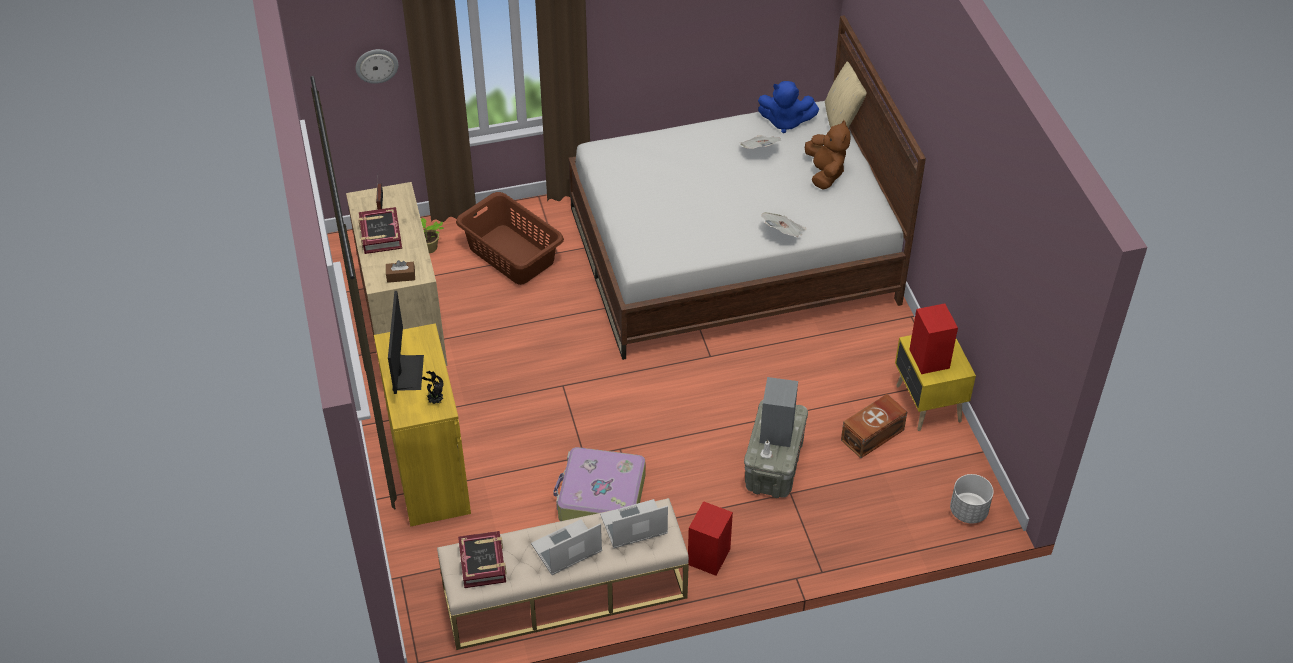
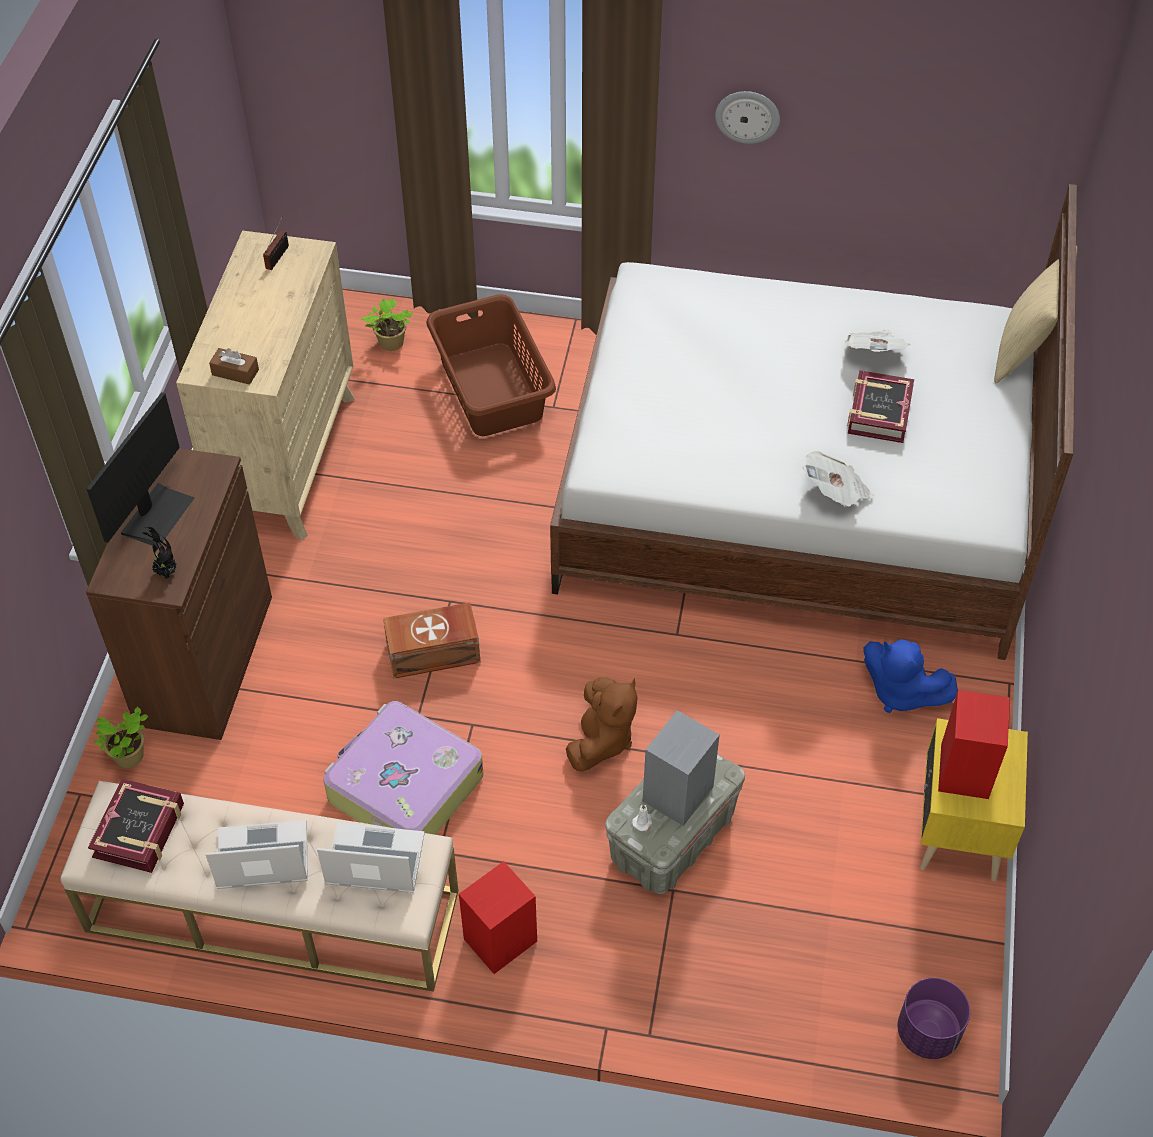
camera: 25 degrees right, 5 degrees up
(376, 65) = (349, 61): wall clock -> wall clock (747, 116)
(380, 235) = (247, 304): book -> book (878, 412)
(419, 545) = (130, 758): none -> potted plant
(430, 473) = (205, 660): yellow cabinet -> brown cabinet
(785, 122) = (938, 323): blue plush toy -> blue plush toy (900, 692)
(825, 173) = (953, 421): brown plush toy -> brown plush toy (601, 740)
(873, 435) = (848, 849): brown storage box -> brown storage box (435, 653)
(968, 511) = (928, 1032): white planter -> purple planter

